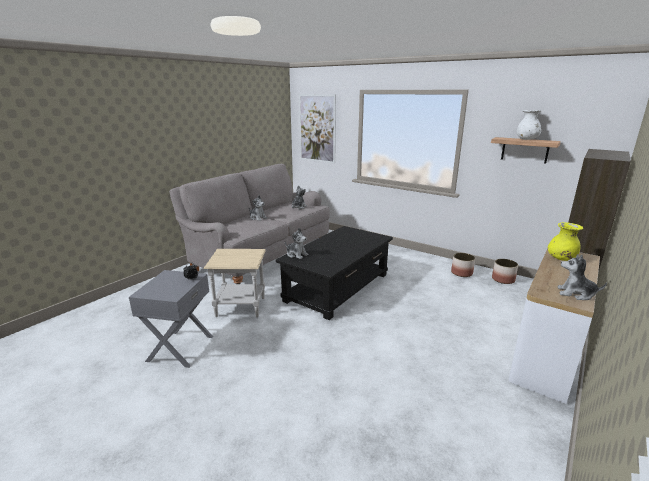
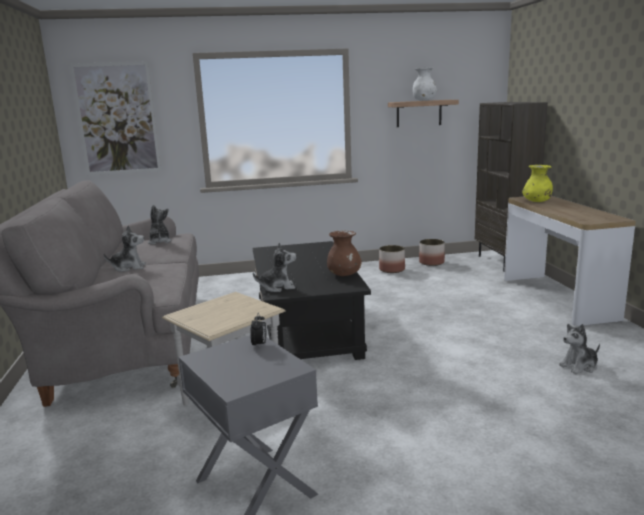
camera: 45 degrees left, 5 degrees down
(341, 262) = (344, 275): none -> brown vase
(576, 294) = (601, 215): plush toy -> plush toy (579, 366)

